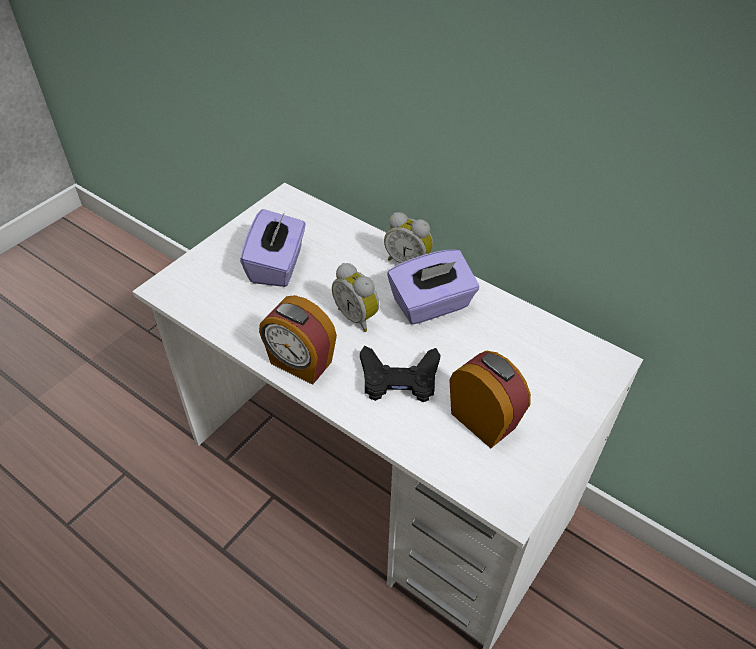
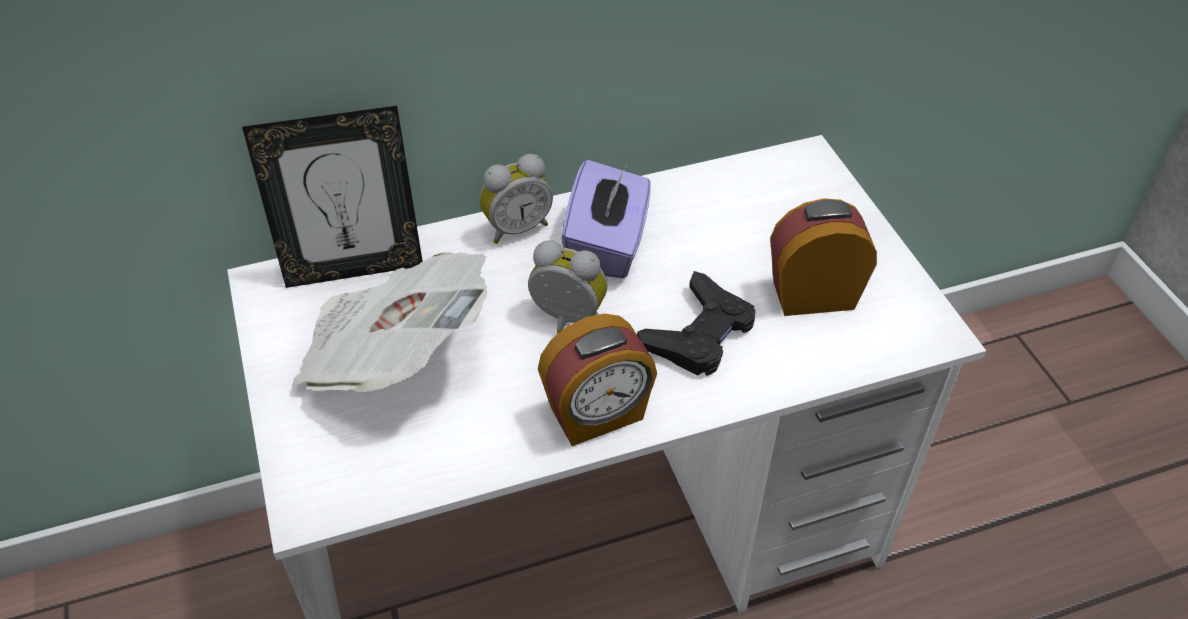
camera: 55 degrees left, 0 degrees up
(277, 265) = (394, 356): purple tissue box -> newspaper
(322, 220) = (354, 268): none -> picture frame
(358, 316) = (566, 320): alarm clock -> alarm clock turned 150 degrees counterclockwise

